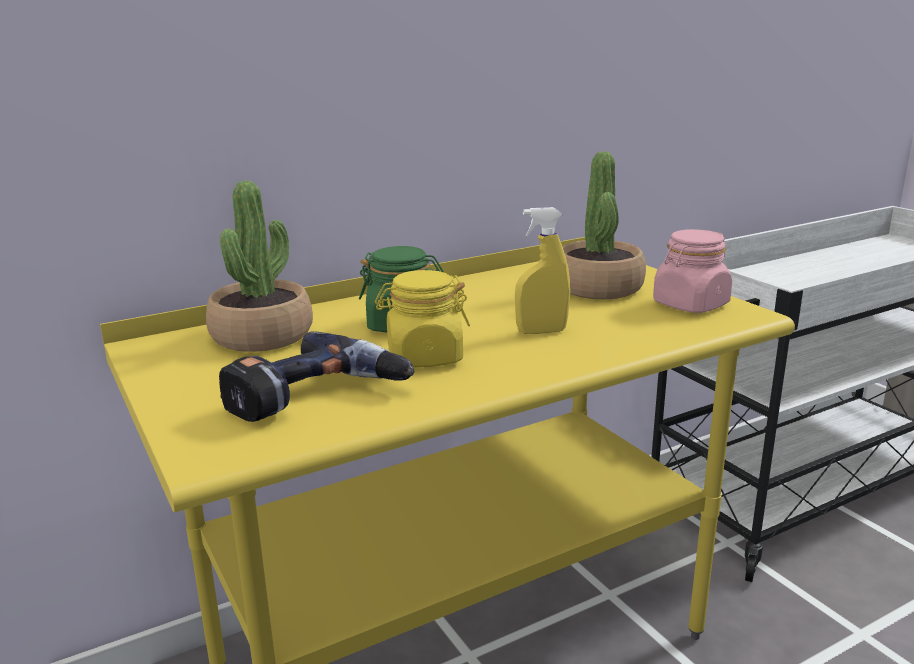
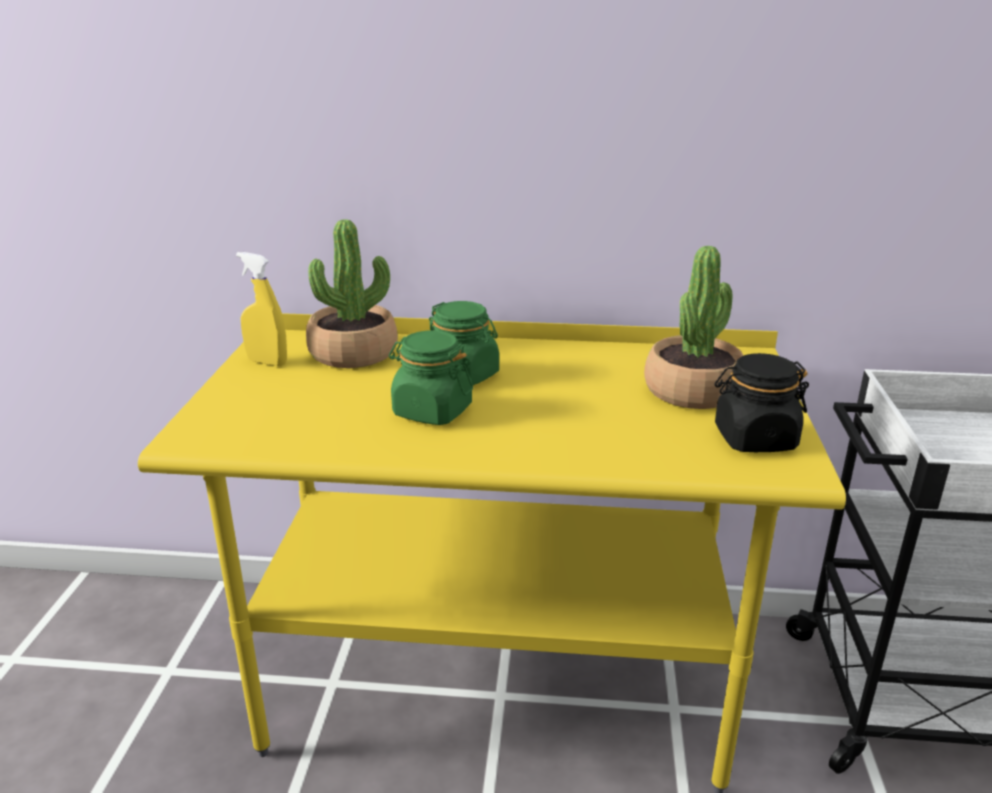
camera: 35 degrees right, 5 degrees up
(318, 400) = (307, 422): power drill -> none
(424, 357) = (432, 411): yellow jar -> green jar
(541, 331) = (561, 420): yellow spray bottle -> yellow spray bottle (267, 362)
(690, 304) = (754, 439): pink jar -> black jar

